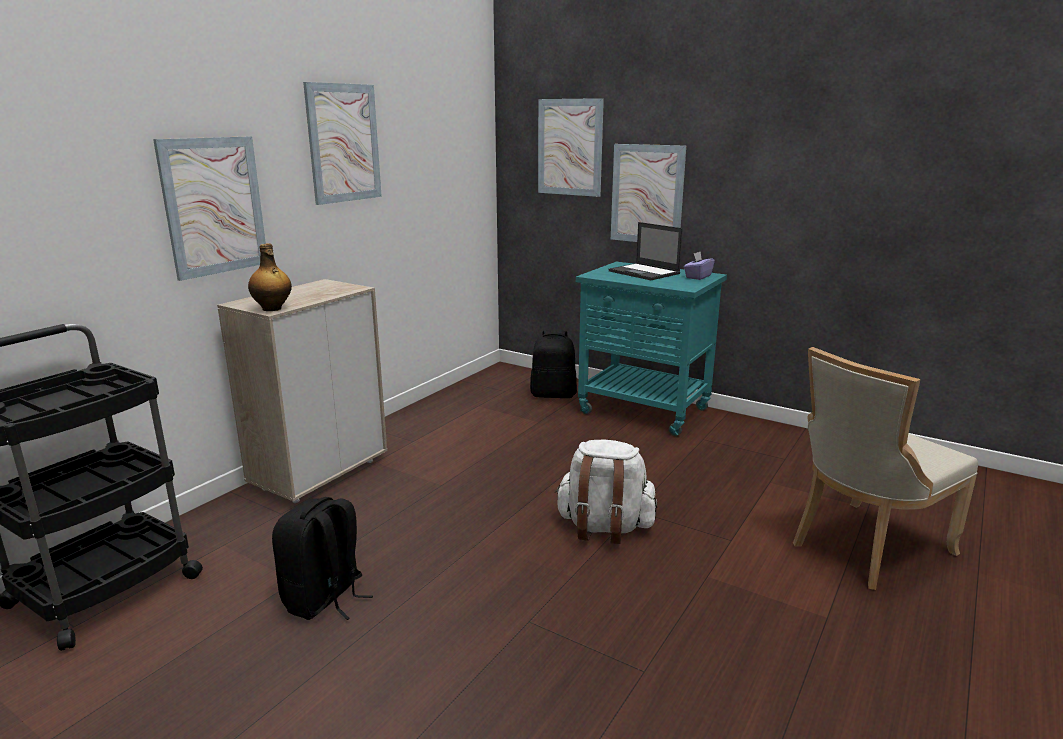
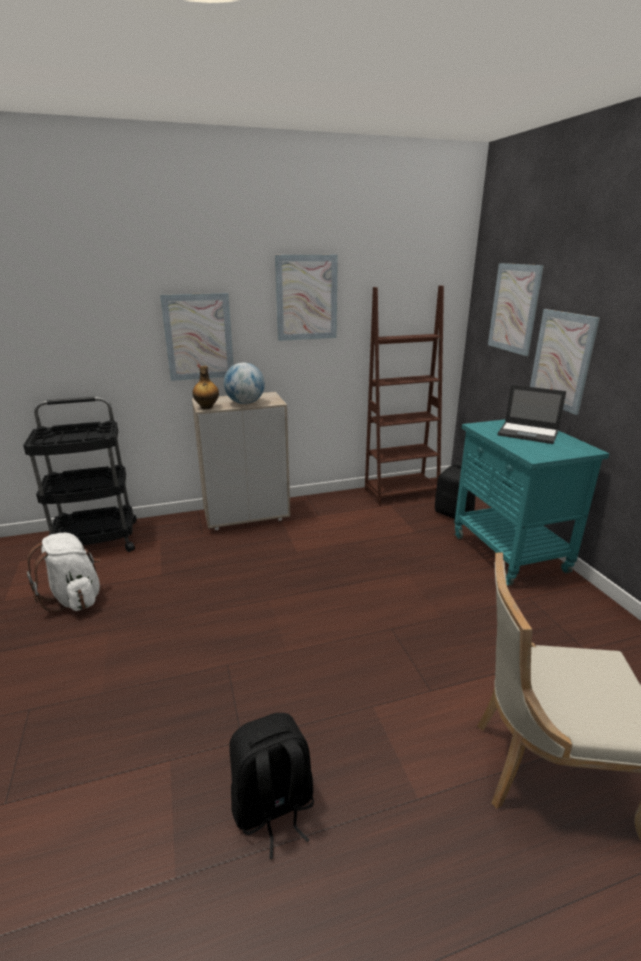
camera: 40 degrees right, 5 degrees up
(316, 295) = (245, 403): none -> globe
(325, 599) = (160, 592): black backpack -> black backpack (273, 808)
(473, 391) = (401, 492): none -> brown bookcase
(604, 527) = (353, 630): white backpack -> white backpack (75, 598)
(644, 272) = (528, 433): laptop -> laptop turned 60 degrees counterclockwise
(697, 277) = (571, 449): purple tissue box -> none

